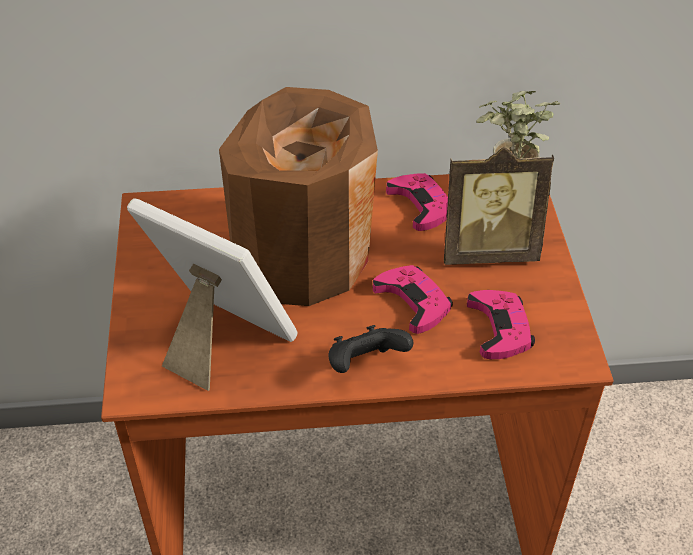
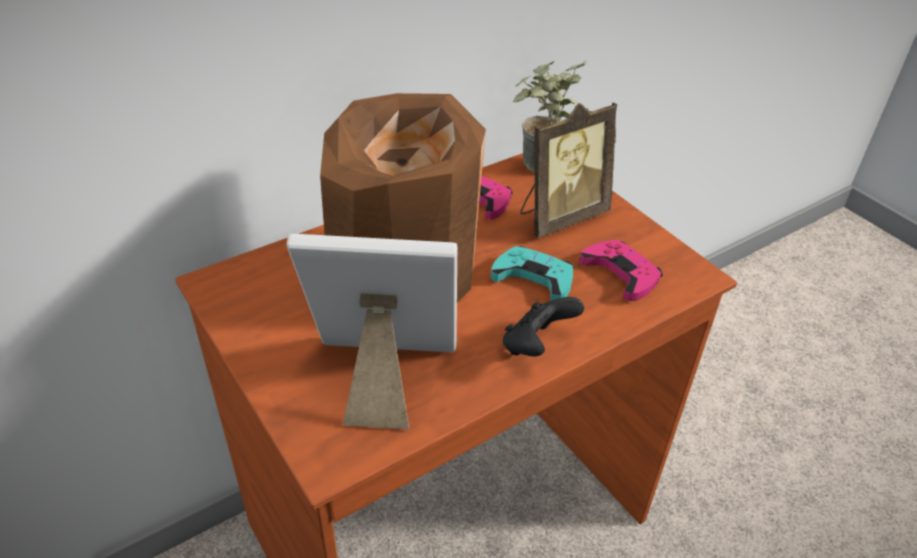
camera: 30 degrees left, 5 degrees down
(413, 302) = (534, 278): pink game controller -> turquoise game controller

